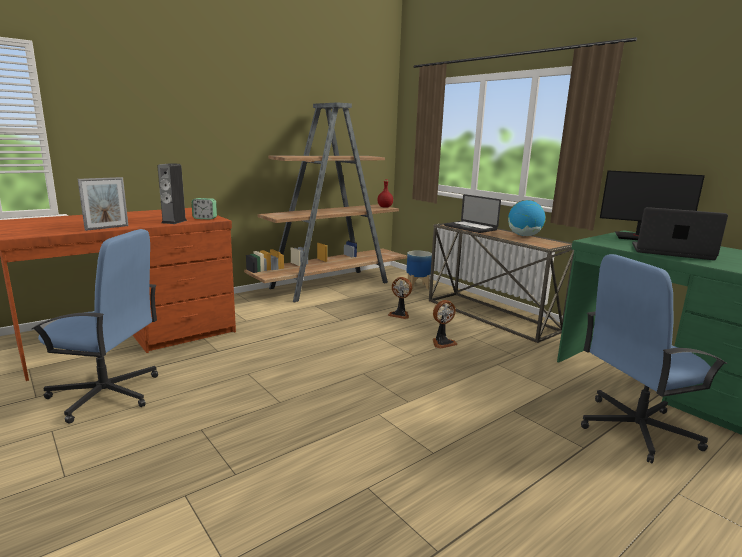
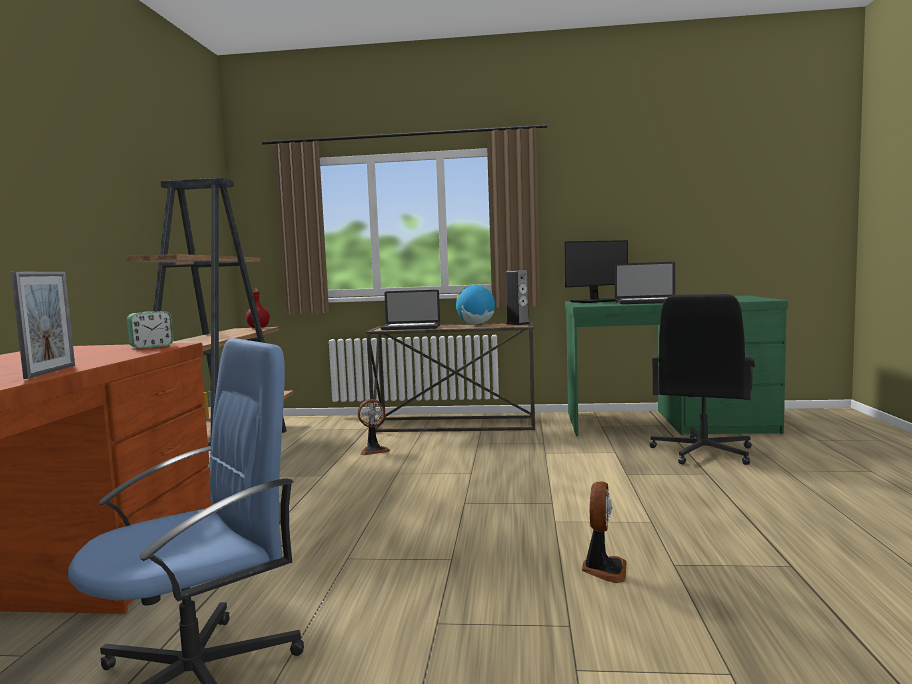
camera: 45 degrees left, 10 degrees down
(174, 221) = (125, 353): speaker -> speaker (517, 324)
(418, 286) = (329, 424): planter -> none
(442, 343) = (468, 456): fan -> fan (603, 569)
(635, 429) = (702, 452): blue office chair -> black office chair
(671, 252) = (647, 302): laptop -> laptop turned 150 degrees counterclockwise

